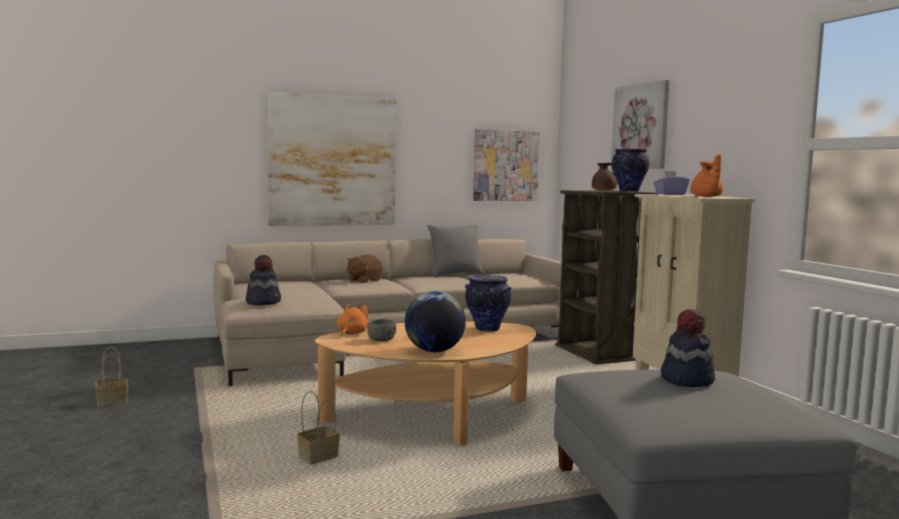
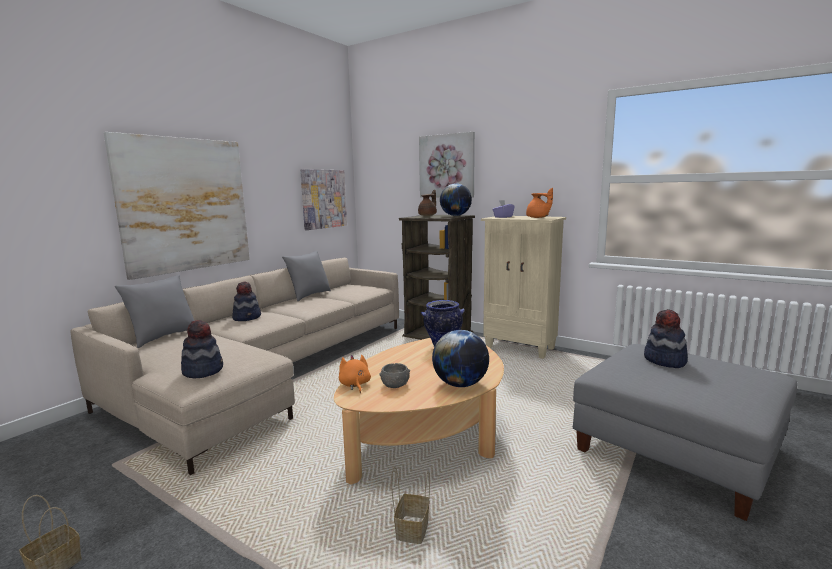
camera: 35 degrees left, 5 degrees up
(280, 281) = (163, 337): none -> grey pillow
(364, 280) = (247, 317): brown plush toy -> hat
(628, 191) = (455, 215): vase -> globe

